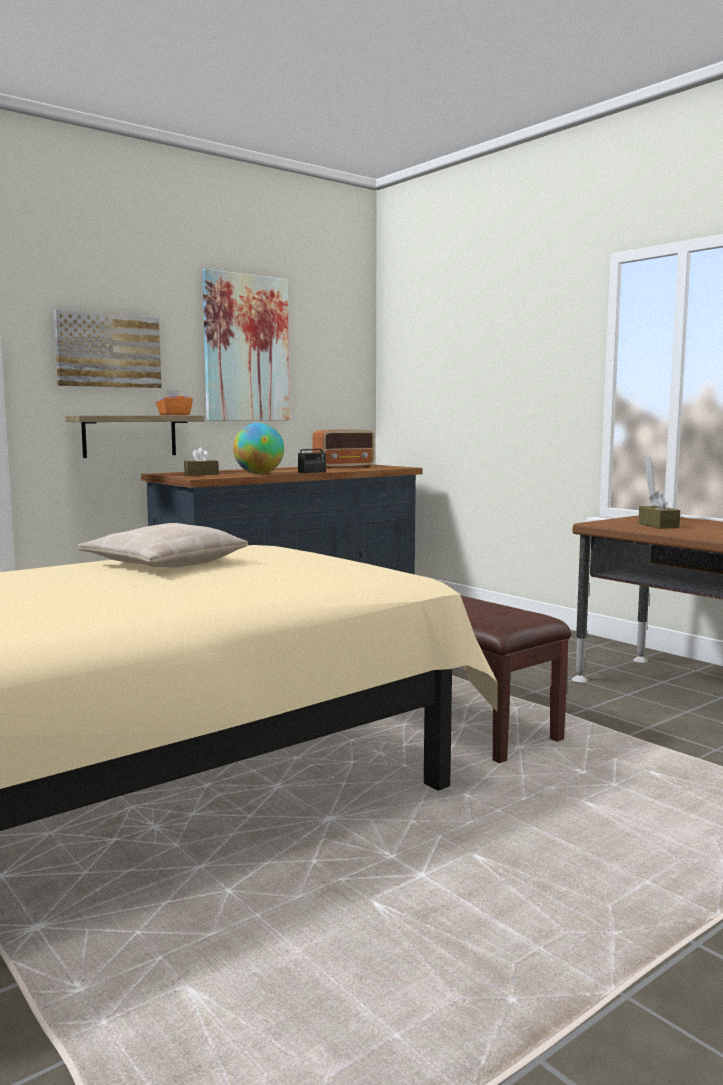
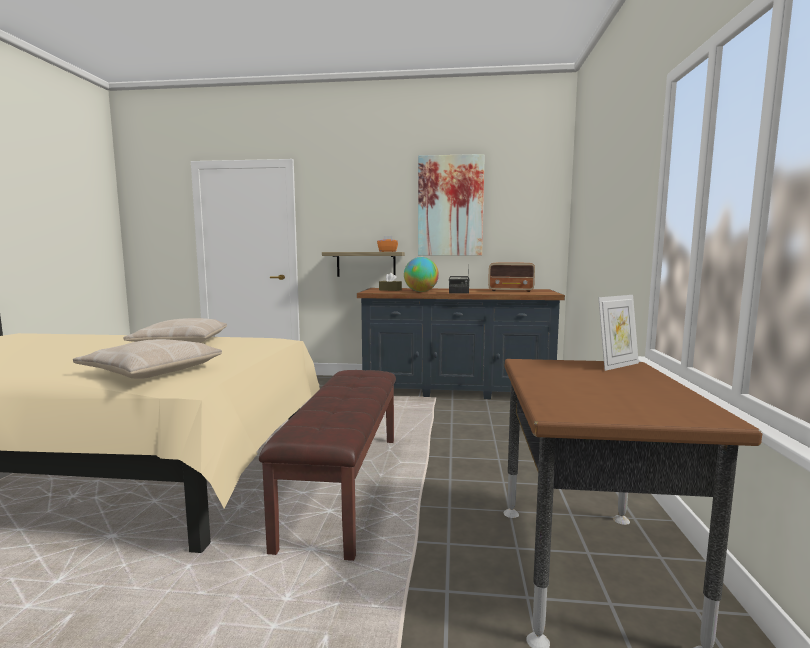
camera: 45 degrees right, 0 degrees up
(108, 351) = (354, 213): picture -> none
(323, 583) = (151, 370): none -> beige pillow
(658, 525) = (568, 376): brown tissue box -> none

